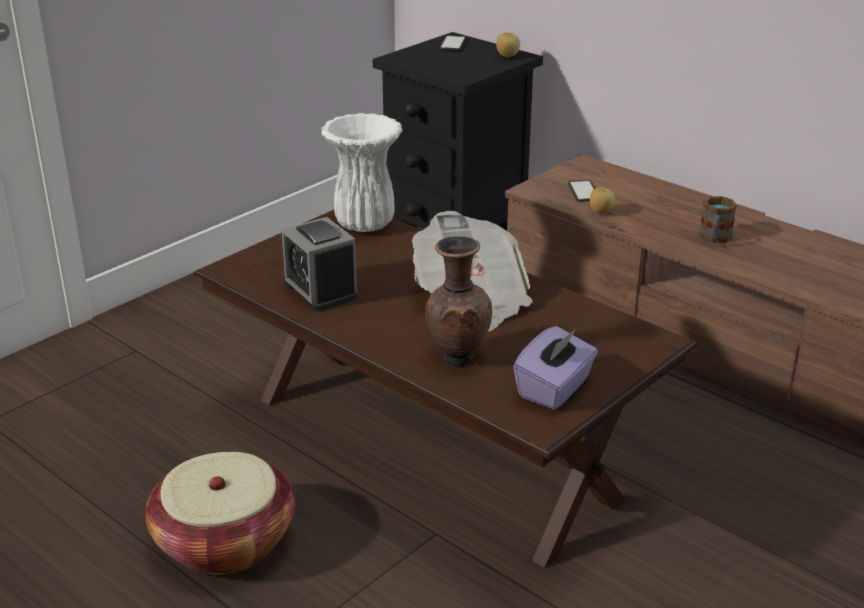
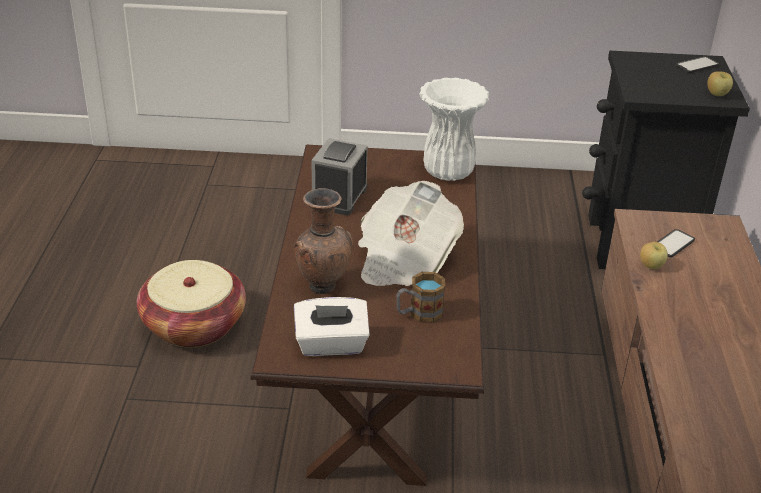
camera: 50 degrees right, 5 degrees up
(554, 389) = (331, 345): purple tissue box -> white tissue box
(714, 238) = (700, 342): mug -> mug (419, 314)

